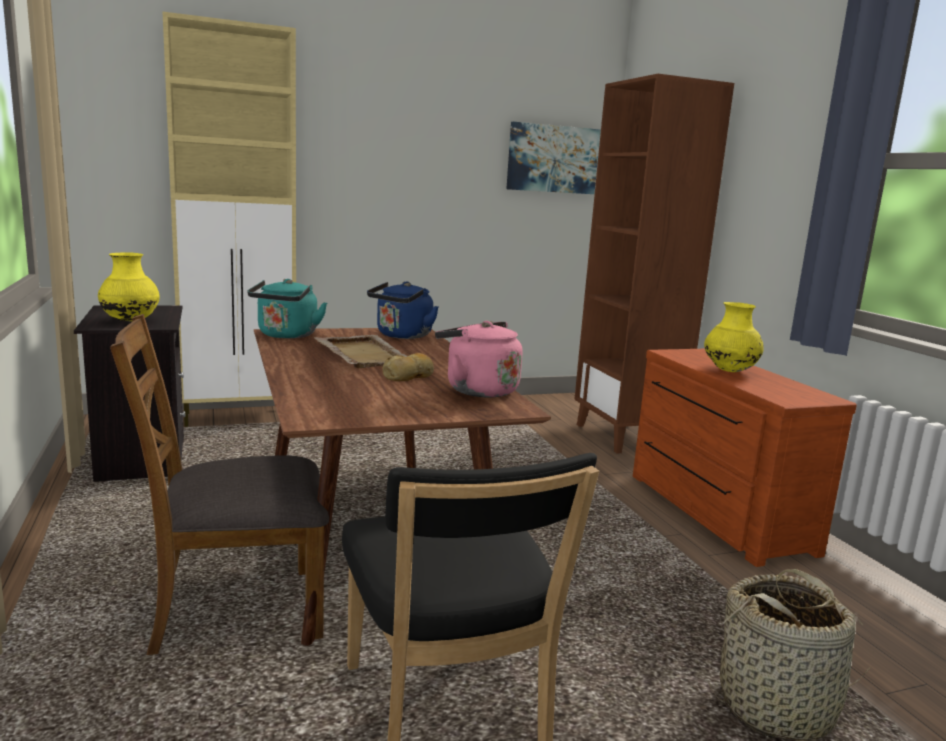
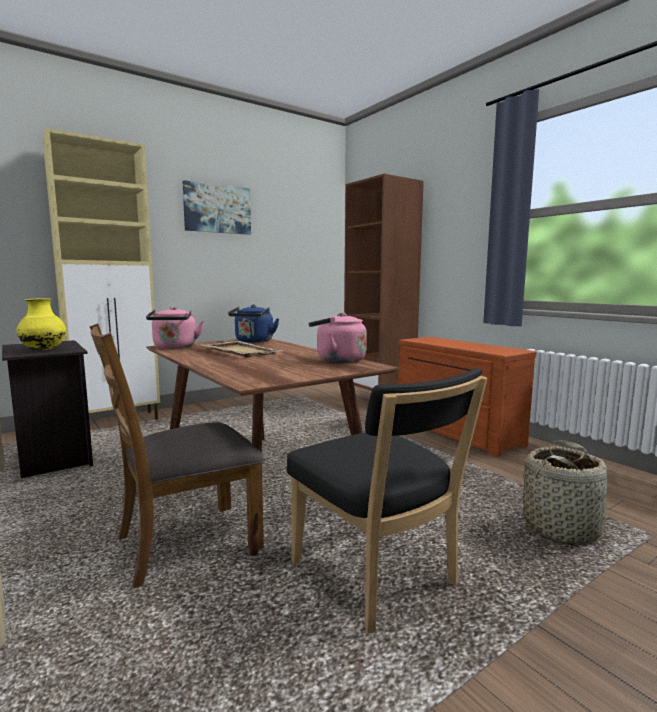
camera: 15 degrees left, 5 degrees down
(286, 335) = (174, 347): turquoise kettle -> pink kettle
(409, 376) = (285, 358): bread -> none
(552, 159) = (308, 235): picture -> picture (217, 209)
(730, 371) = (455, 344): yellow vase -> none

